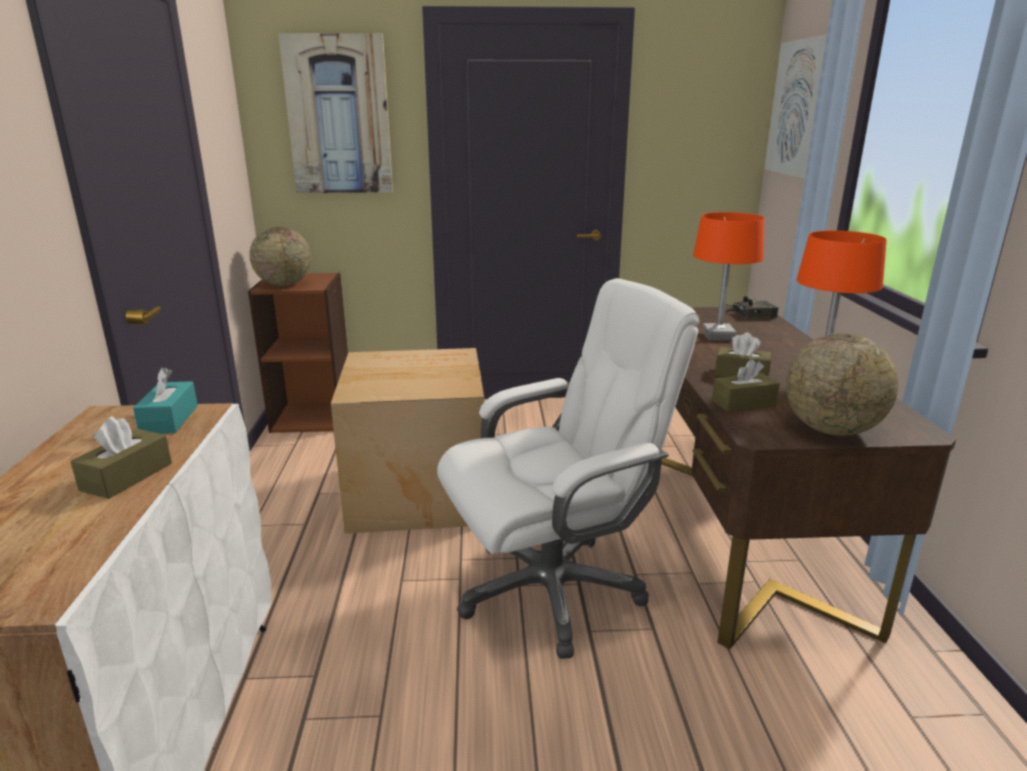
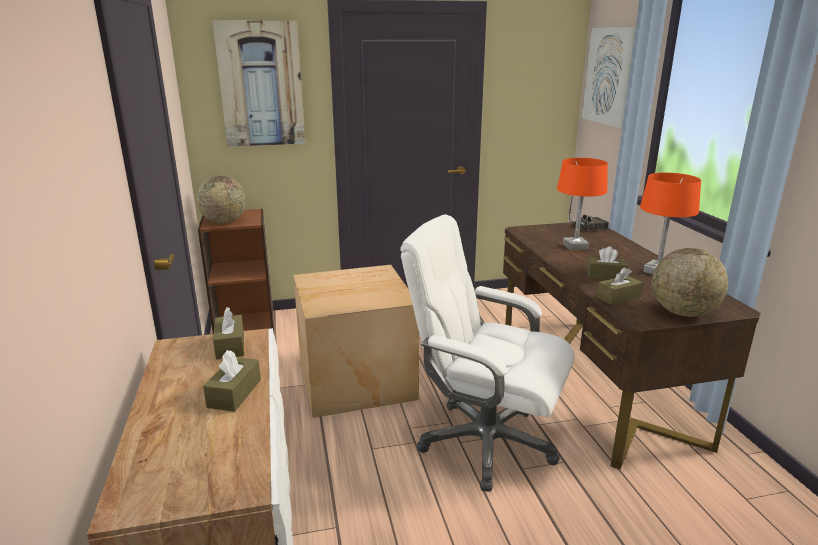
camera: 10 degrees left, 0 degrees up
(169, 419) = (230, 346): turquoise tissue box -> brown tissue box
(552, 589) = (485, 442): white office chair -> white office chair turned 120 degrees counterclockwise

